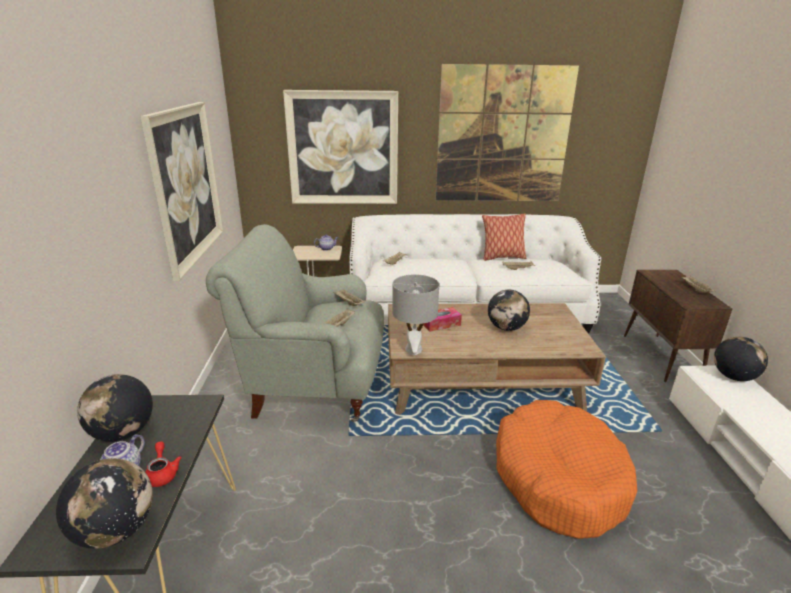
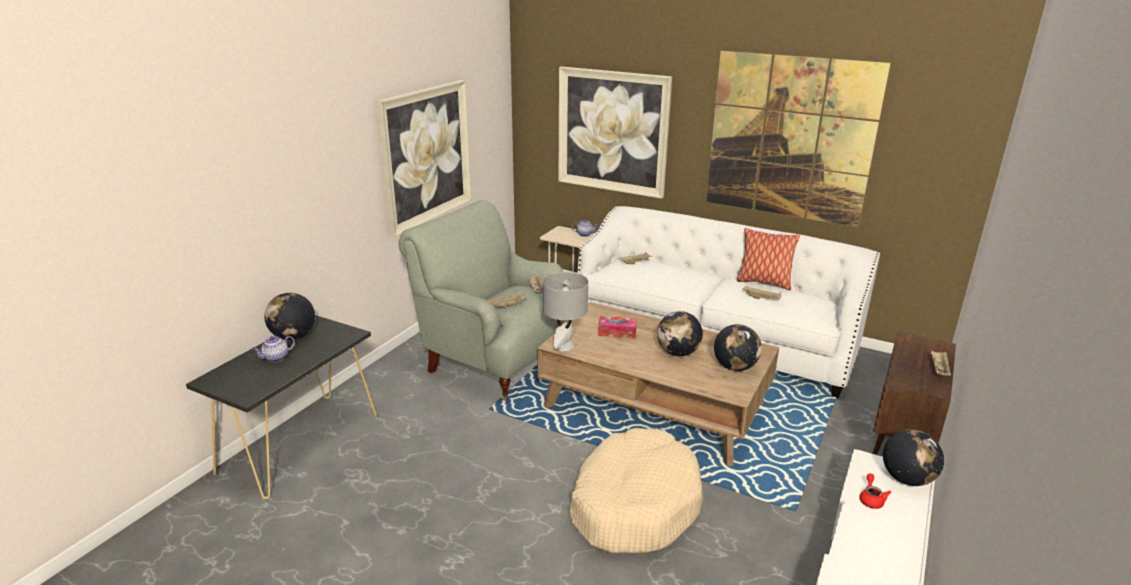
camera: 30 degrees right, 0 degrees up
(116, 530) = (248, 386): globe -> globe (735, 367)
(162, 473) = (294, 366): red teapot -> red teapot (871, 499)
(558, 478) = (634, 504): orange dog bed -> beige dog bed

